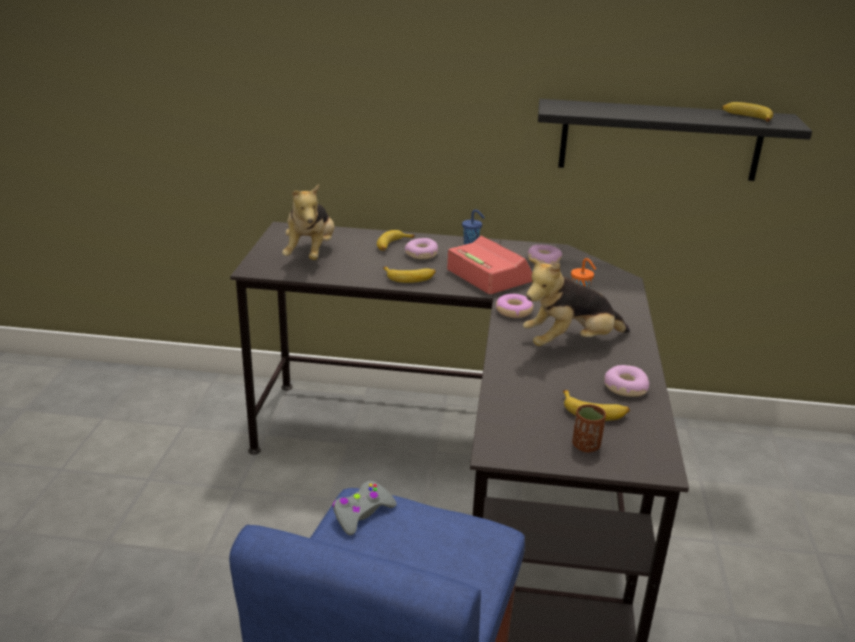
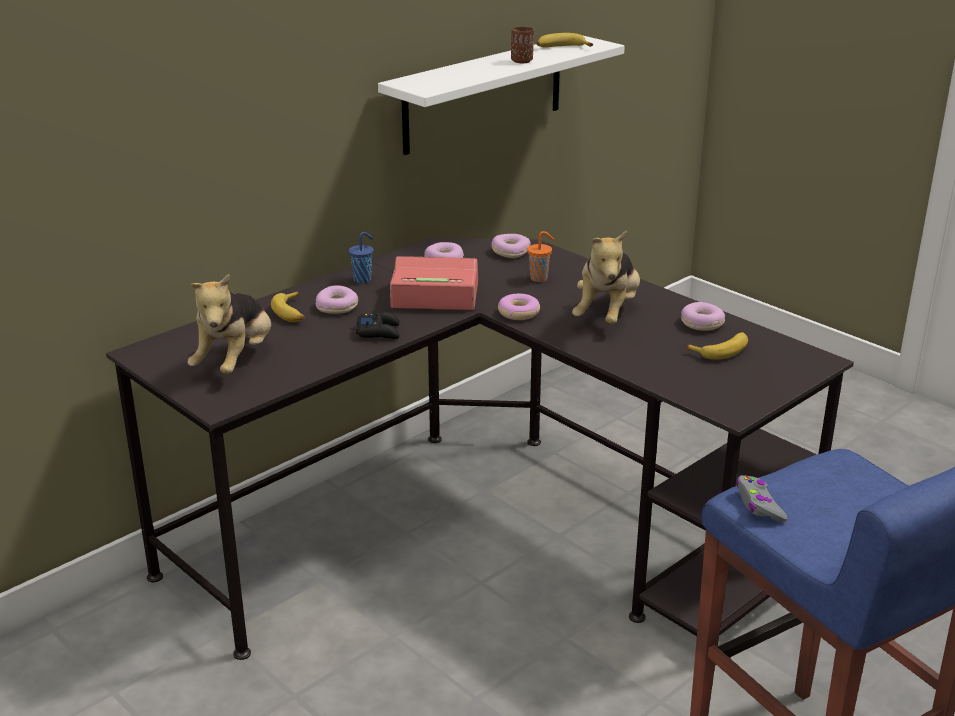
camera: 50 degrees left, 0 degrees up
(311, 254) = (236, 361): plush toy -> plush toy turned 60 degrees clockwise
(410, 277) = (379, 332): banana -> black game controller
(586, 446) = (764, 374): brown cup -> brown cup (522, 61)
(601, 276) = (510, 252): none -> donut
(660, 140) = (484, 94): black shelf -> white shelf

